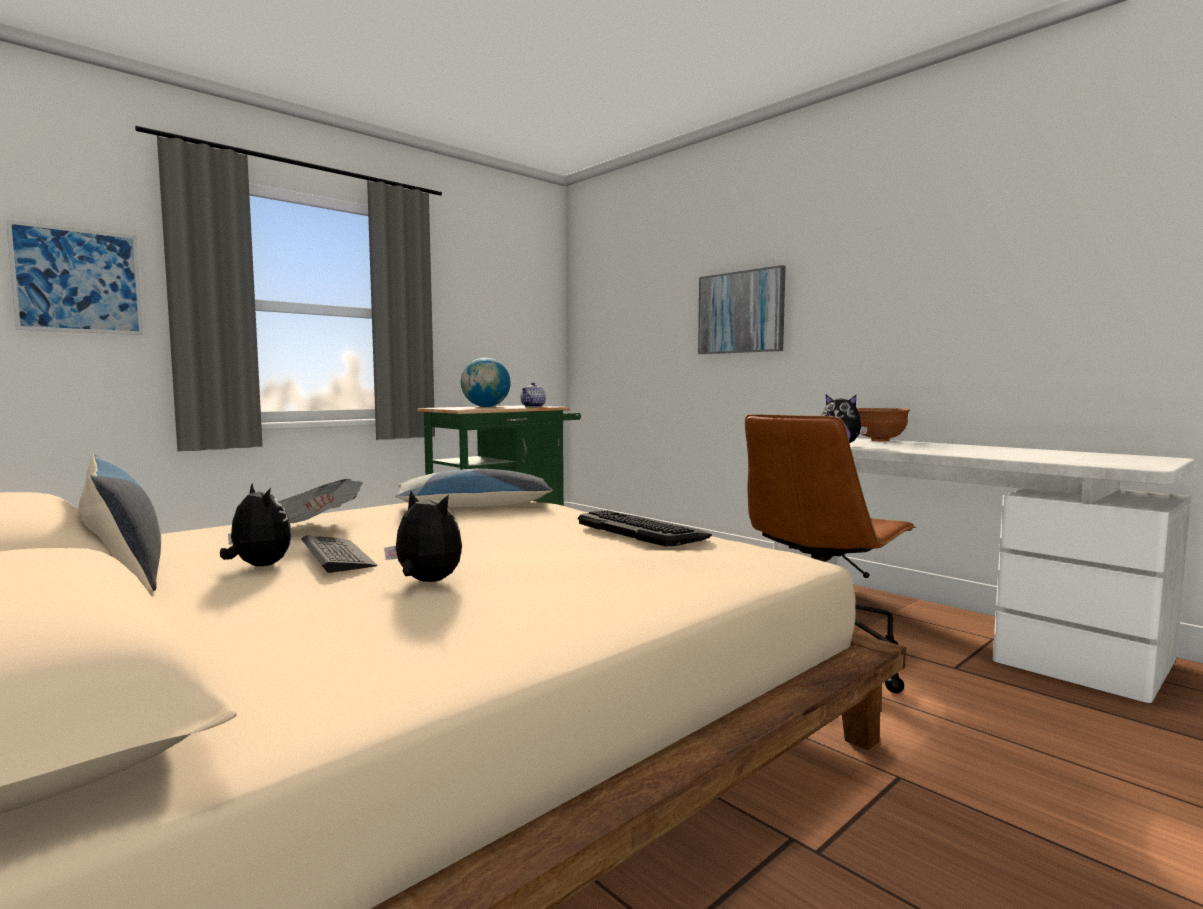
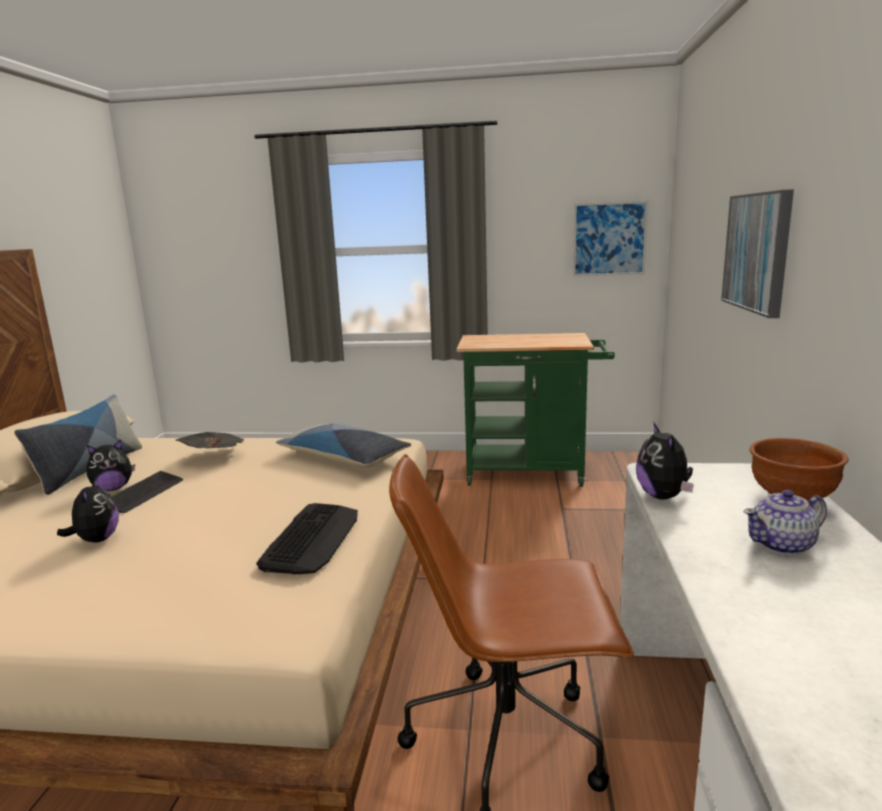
camera: 50 degrees right, 10 degrees up
(78, 280) = (240, 248): picture -> picture (609, 239)
(258, 566) = (113, 488): plush toy -> plush toy turned 60 degrees clockwise
(486, 407) = (520, 338): globe -> none
(533, 407) = (557, 343): teapot -> teapot (783, 545)

